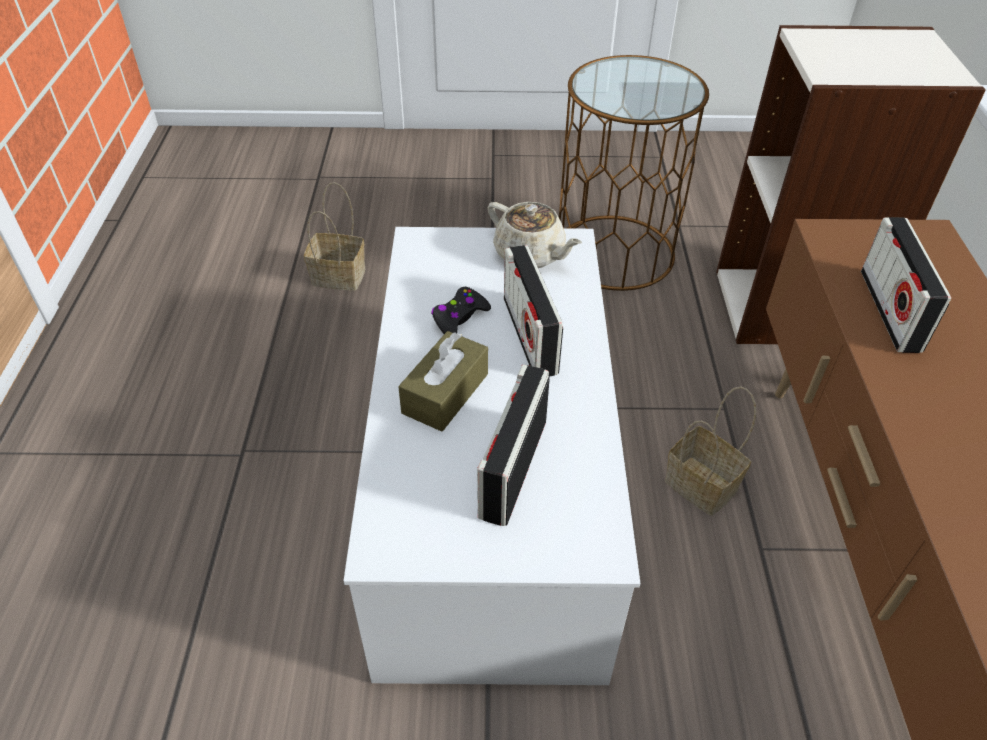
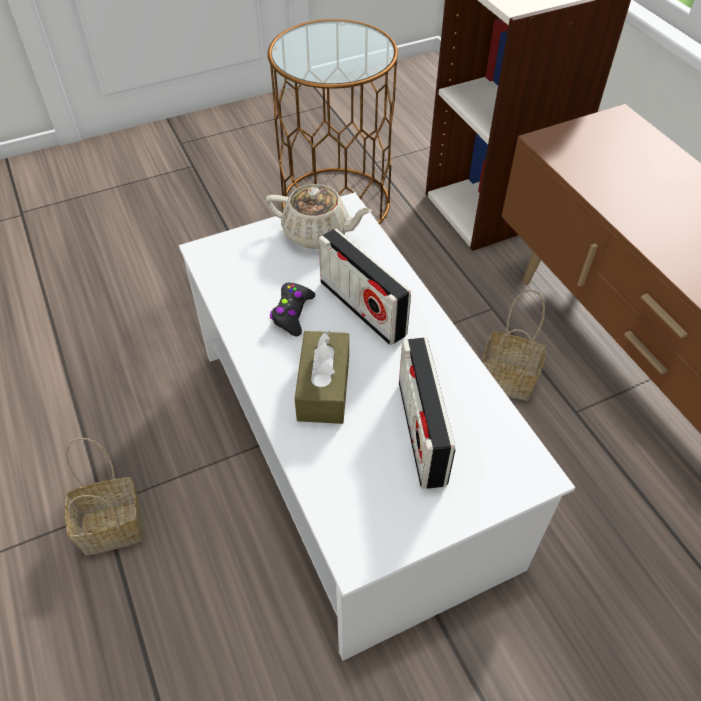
camera: 25 degrees left, 5 degrees up
(340, 276) = (101, 304): basket -> basket (115, 525)
(889, 310) = (629, 192): radio -> none

